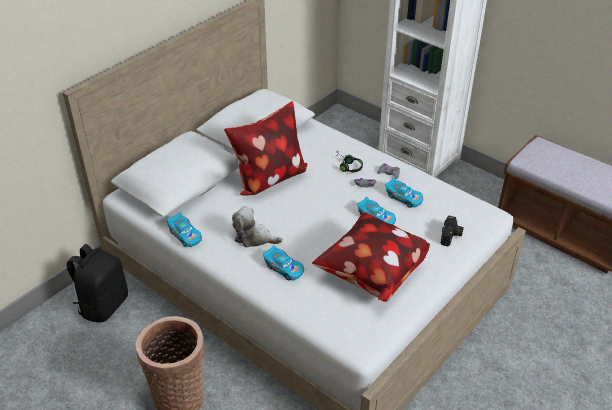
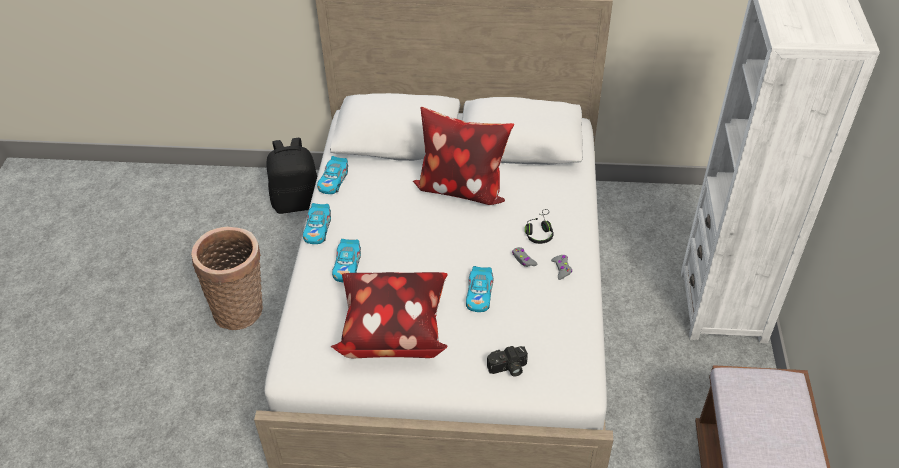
camera: 55 degrees right, 5 degrees up
(254, 238) = (369, 225): plush toy -> none
(404, 198) = (533, 300): toy car -> toy car (317, 229)

